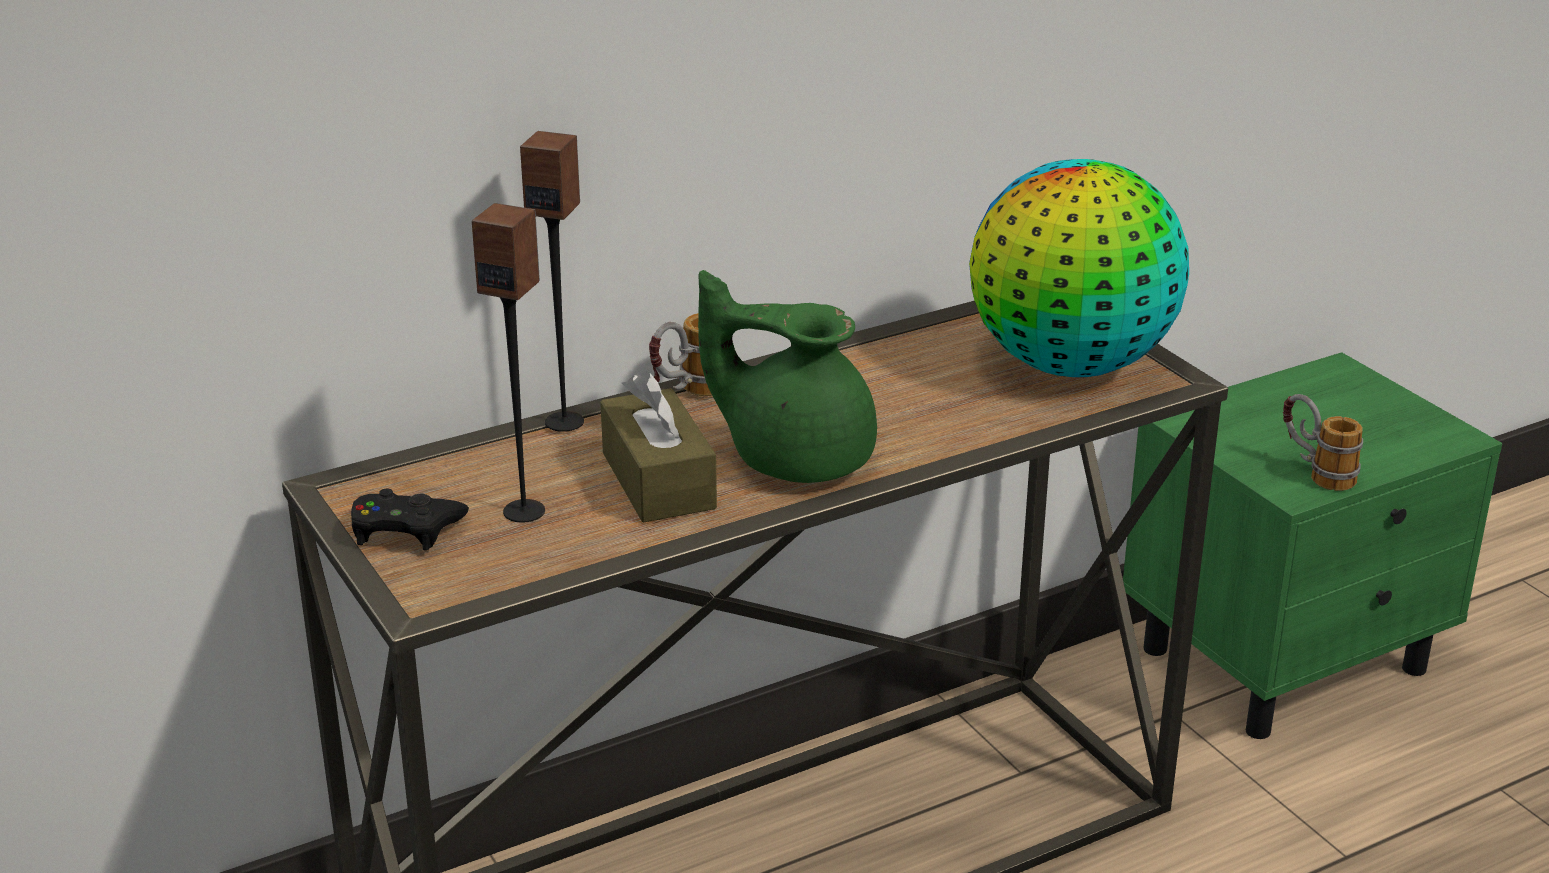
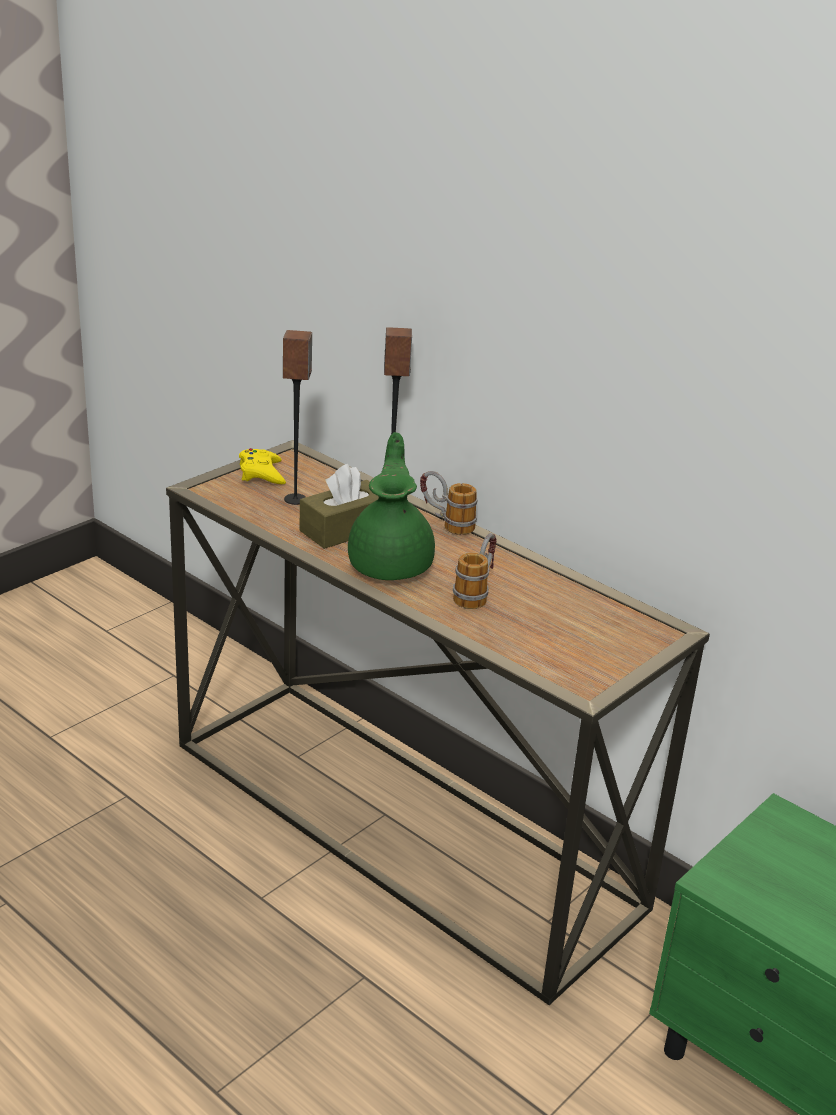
camera: 70 degrees right, 0 degrees up
(405, 529) = (261, 473): black game controller -> yellow game controller
(1071, 365) = (580, 649): globe -> none
(1315, 472) = (753, 893): mug -> mug (476, 593)

